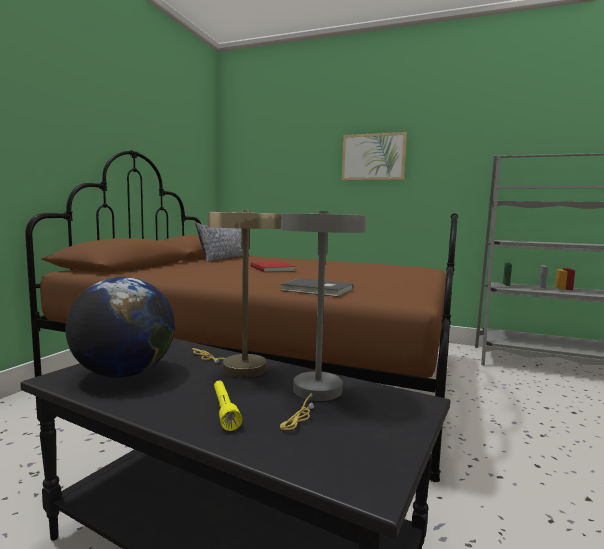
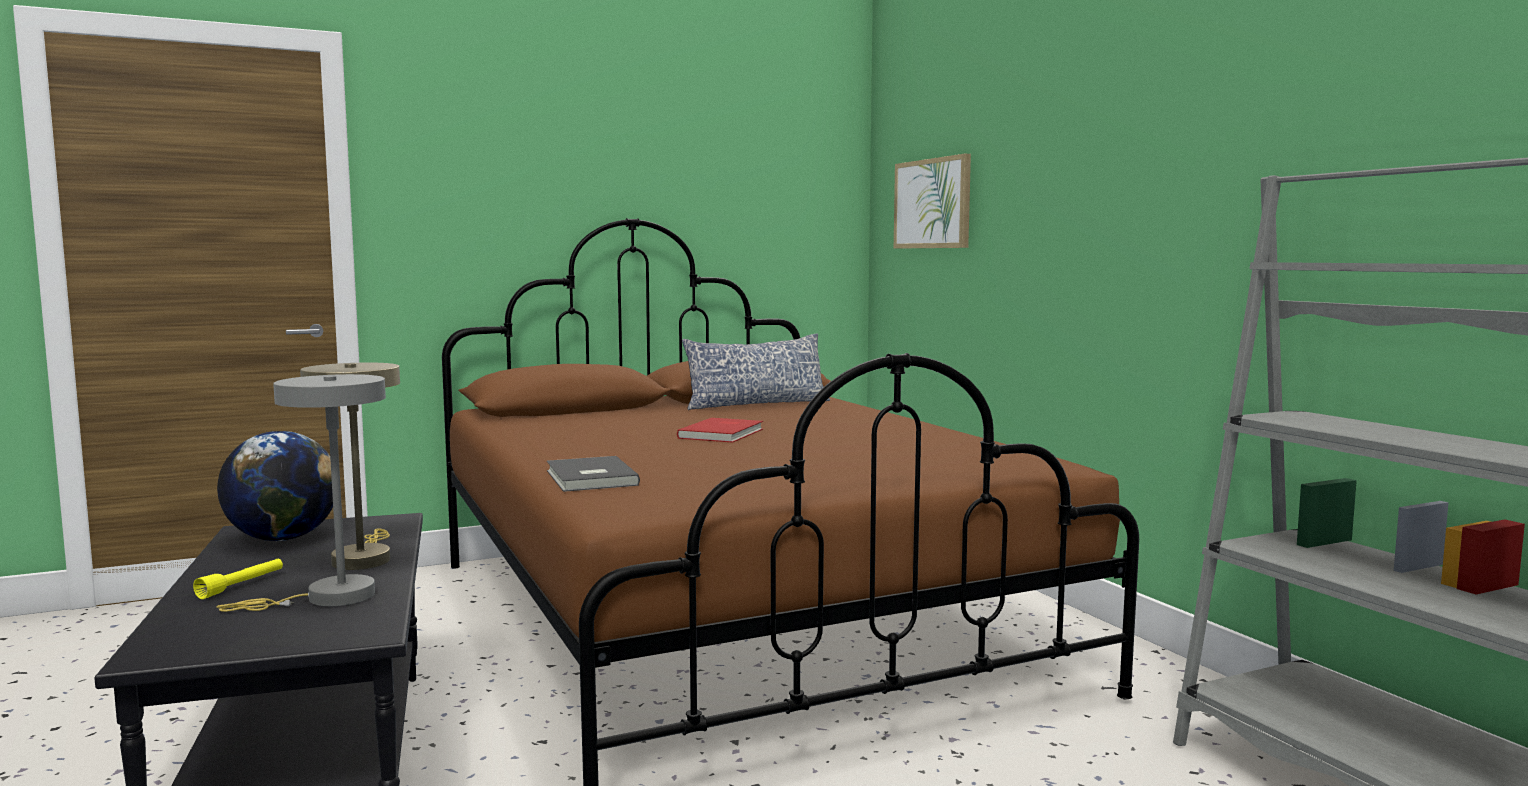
camera: 45 degrees right, 0 degrees up
(373, 157) = (1092, 182): picture -> picture (933, 203)

